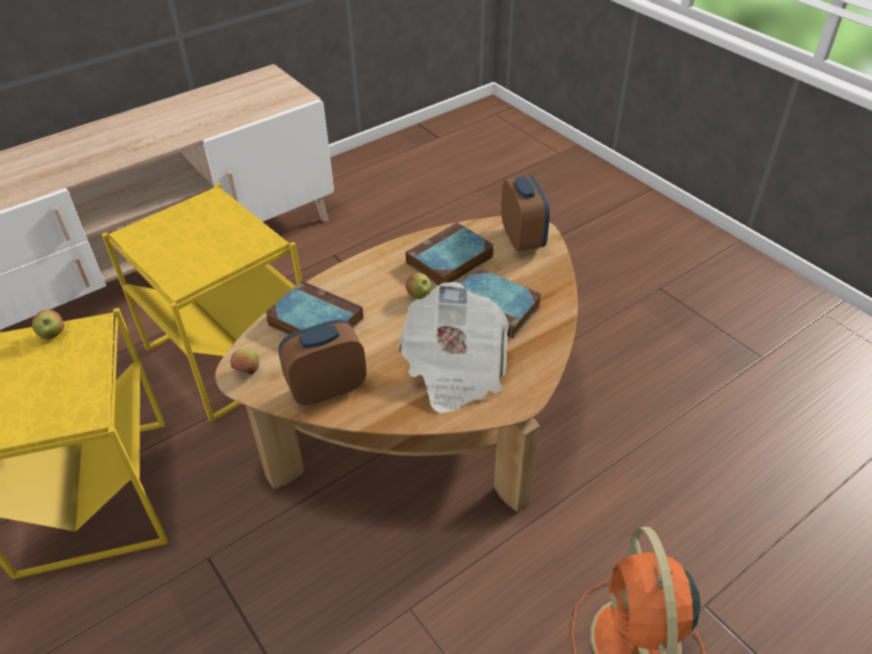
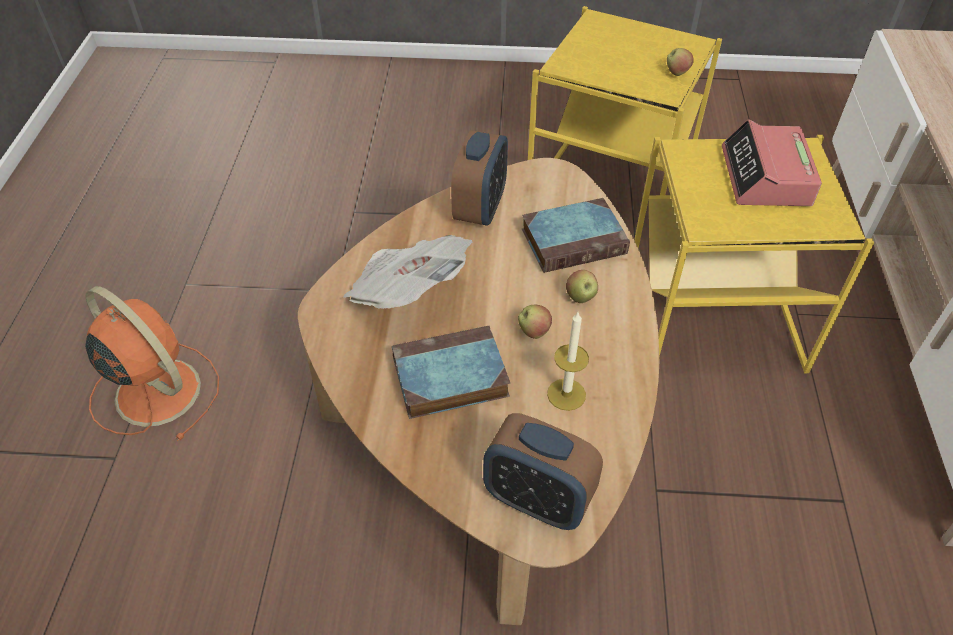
camera: 130 degrees right, 5 degrees up
(184, 238) = (765, 177): none -> alarm clock
(247, 371) = (551, 177): apple -> apple (580, 297)
(449, 261) = (566, 394): book -> candle

